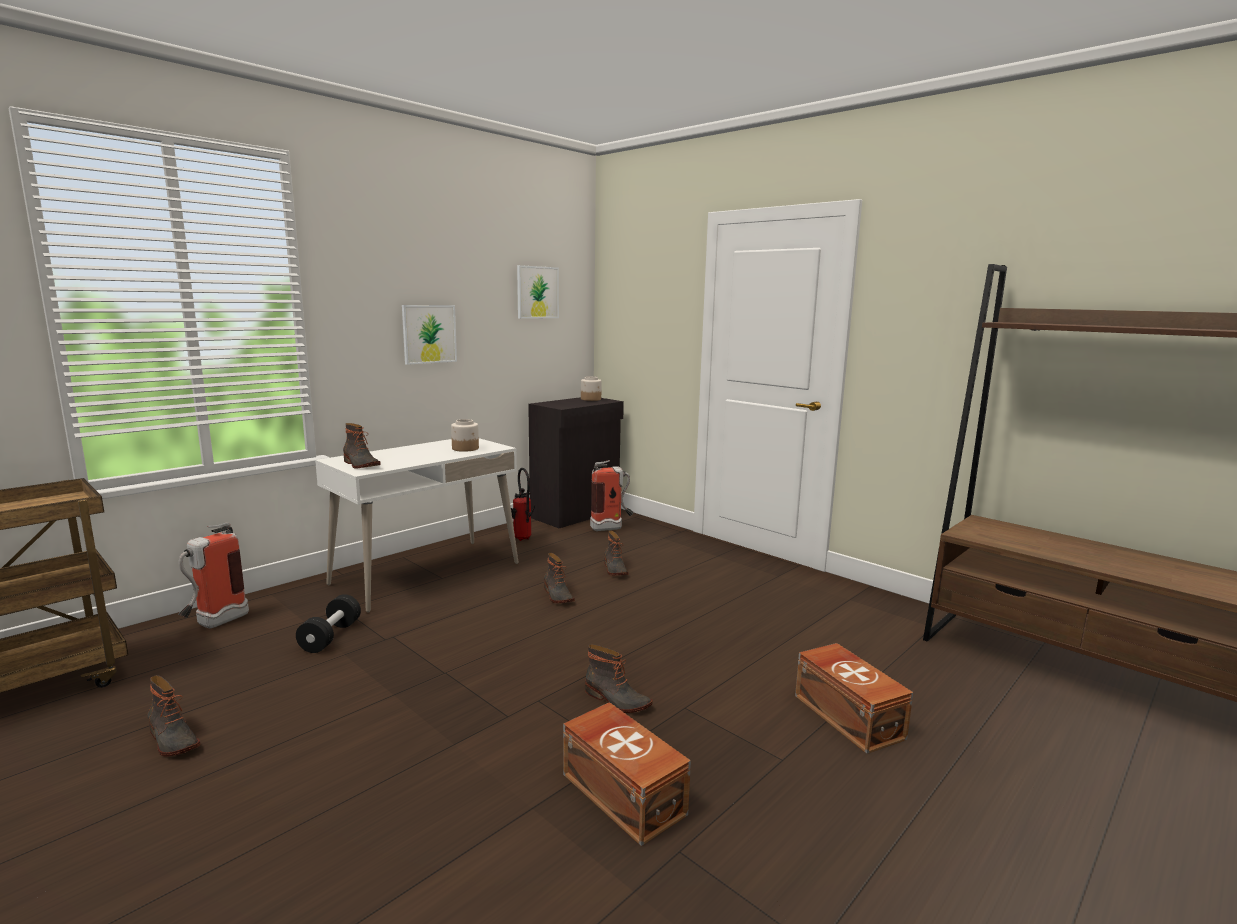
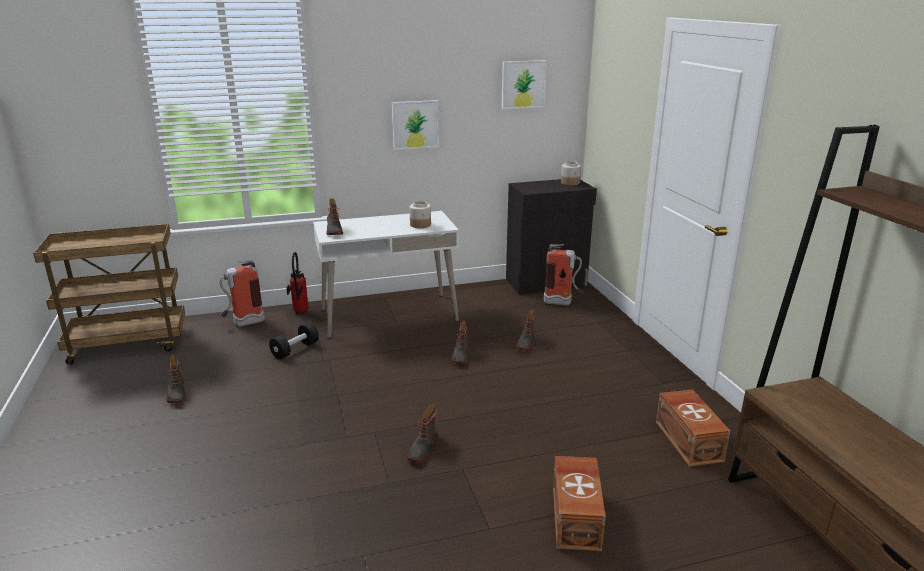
camera: 30 degrees right, 10 degrees up
(522, 539) = (481, 299): fire extinguisher -> fire extinguisher (299, 312)
(616, 700) = (422, 448): boot -> boot turned 45 degrees clockwise
(623, 792) = (367, 509): brown storage box -> brown storage box (689, 440)

